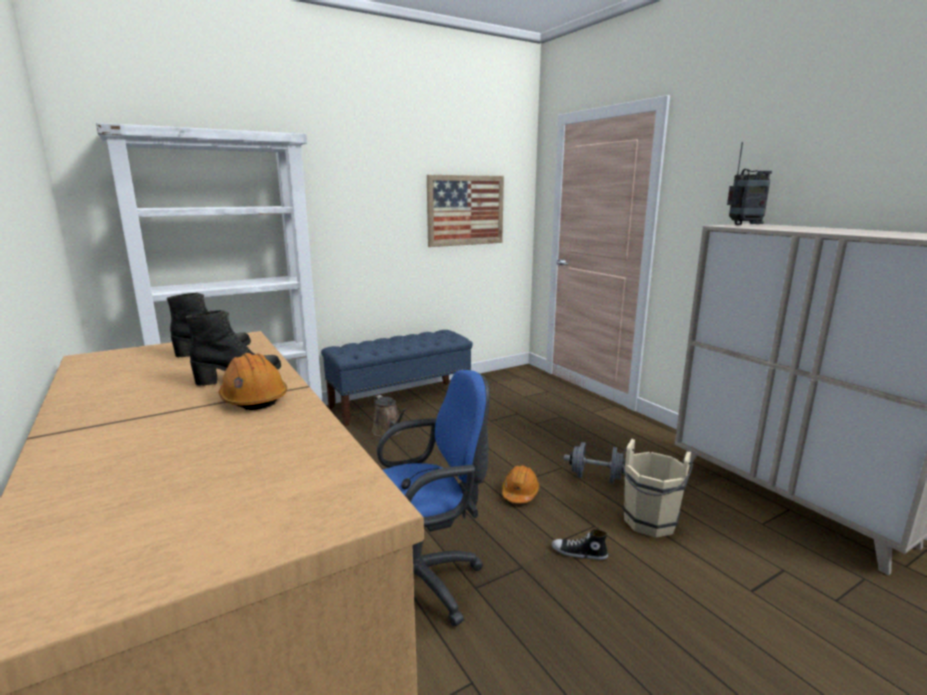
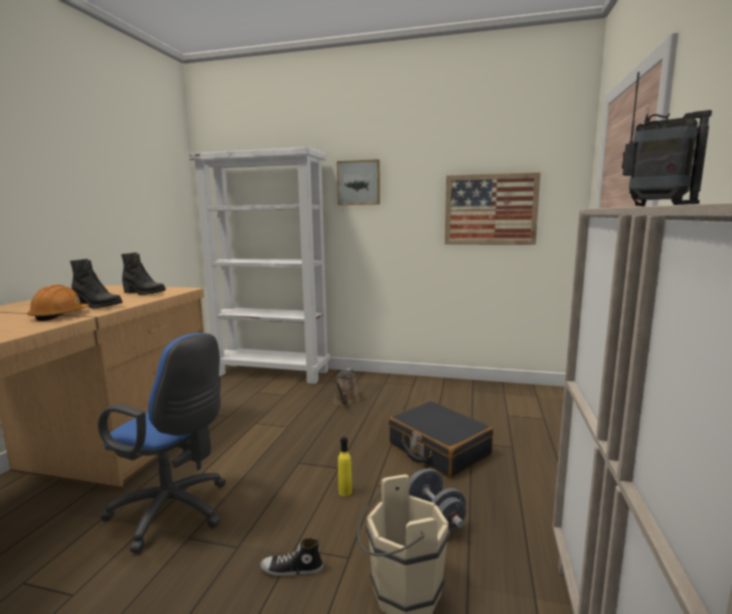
camera: 45 degrees right, 5 degrees down
(334, 178) = (359, 183): none -> picture
(401, 402) = (393, 384): blue bench -> none
(520, 493) = (345, 492): orange hard hat -> yellow bottle
(524, 437) = (438, 449): none -> black suitcase
(579, 553) = (292, 569): shoe -> shoe turned 60 degrees counterclockwise

